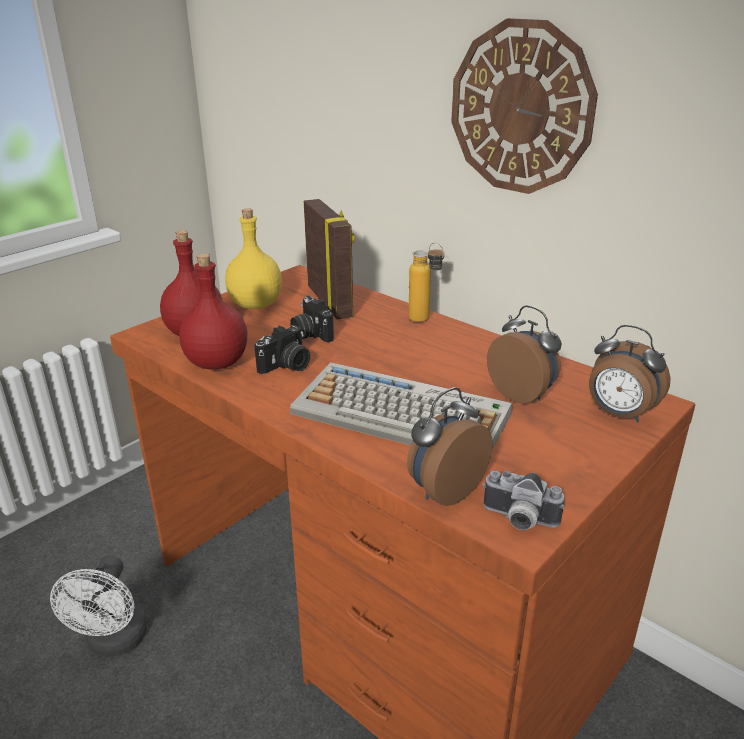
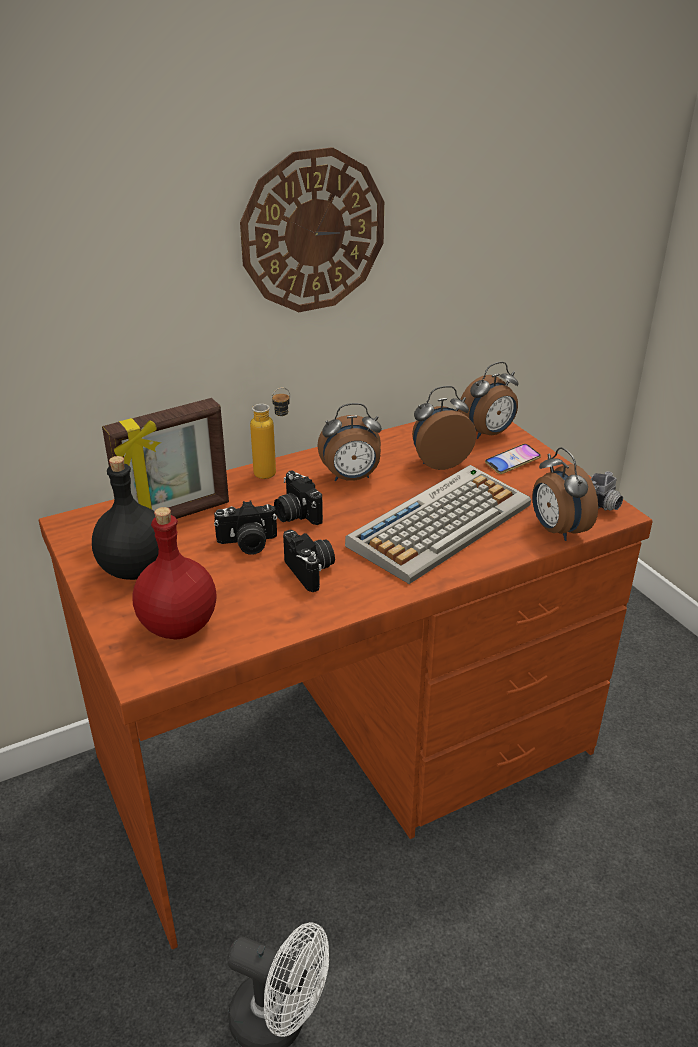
camera: 70 degrees left, 5 degrees up
(216, 362) = (270, 618): red bottle -> none
(256, 304) = (134, 569): yellow bottle -> black bottle
(331, 301) = (176, 516): picture frame -> picture frame turned 150 degrees clockwise
(367, 343) = (295, 514): none -> camera
(446, 355) = (351, 478): none -> alarm clock
(570, 440) = (512, 462): none -> phone

